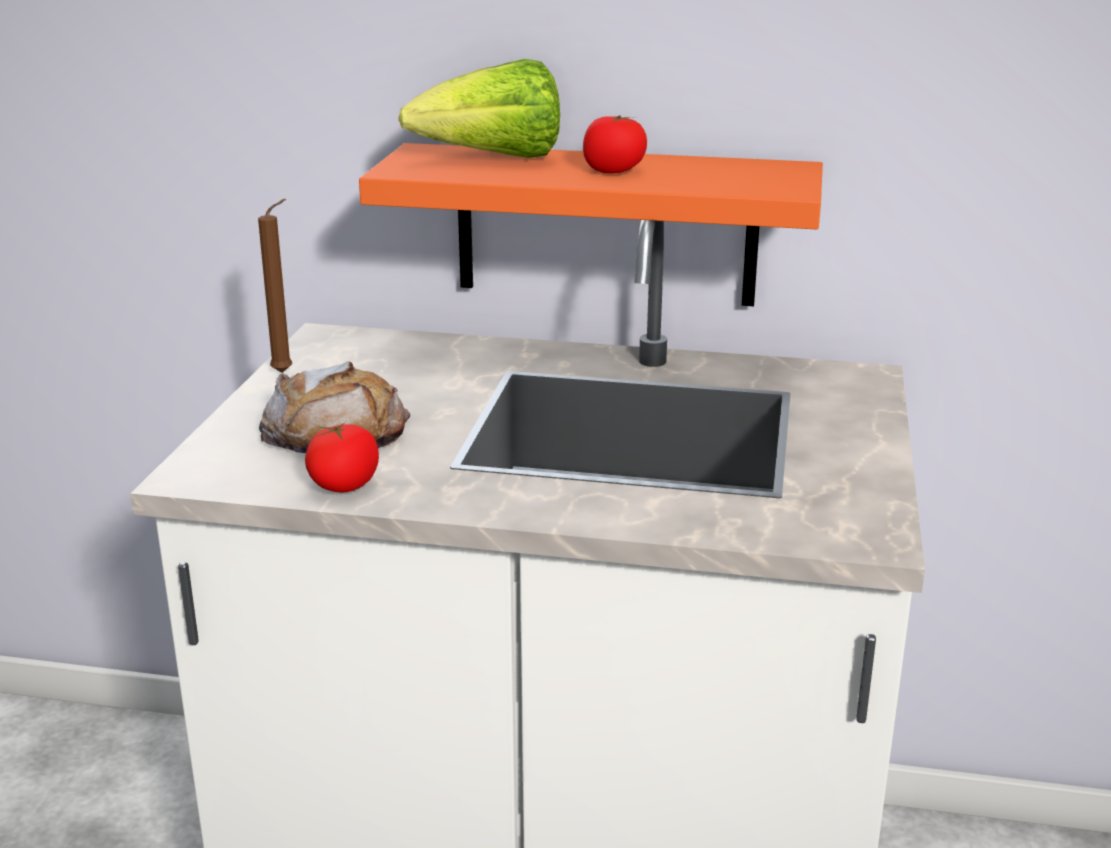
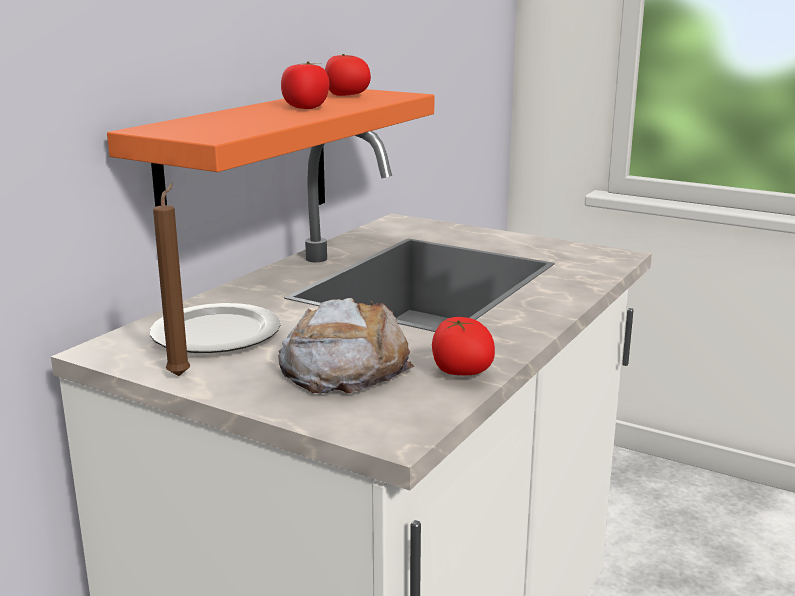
camera: 70 degrees left, 5 degrees down
(383, 365) = (216, 335): none -> plate
(493, 159) = (223, 120): lettuce -> none
(735, 171) = (346, 95): none -> tomato

